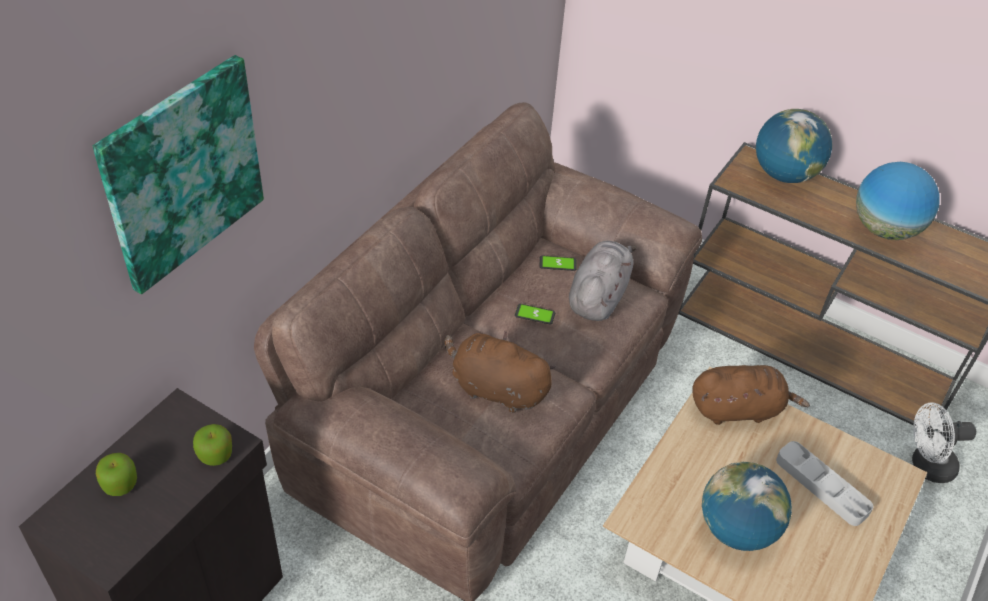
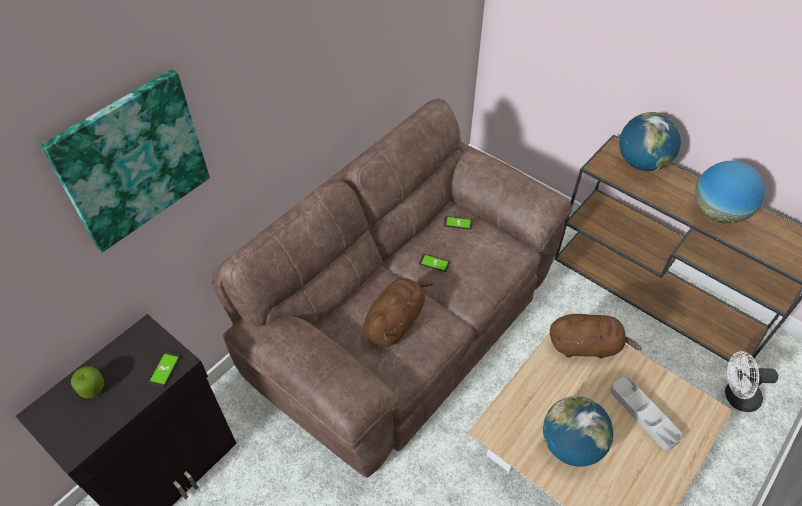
camera: 10 degrees right, 5 degrees up
(215, 454) = (164, 369): apple -> phone
(495, 389) = (395, 321): brown plush toy -> brown plush toy turned 90 degrees clockwise
(598, 296) = (485, 251): grey plush toy -> none

